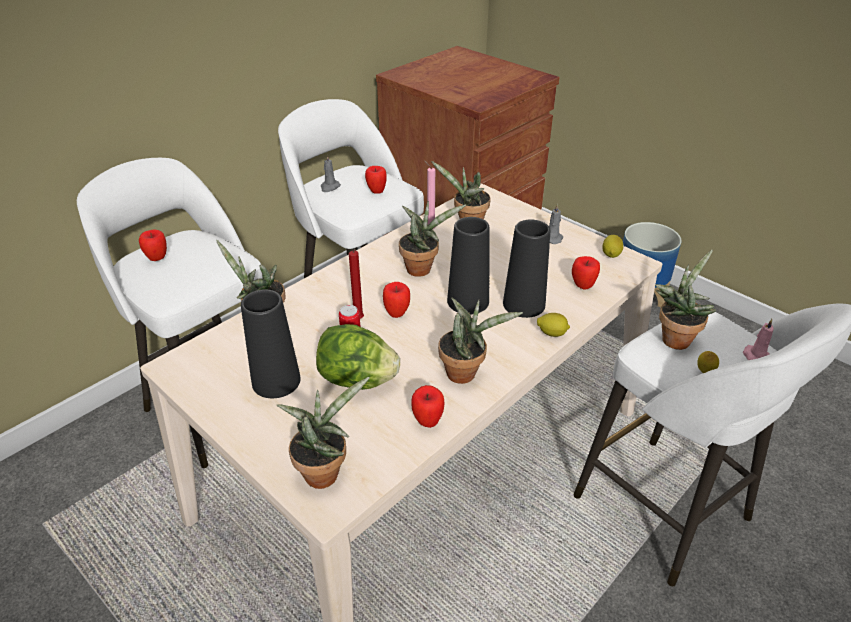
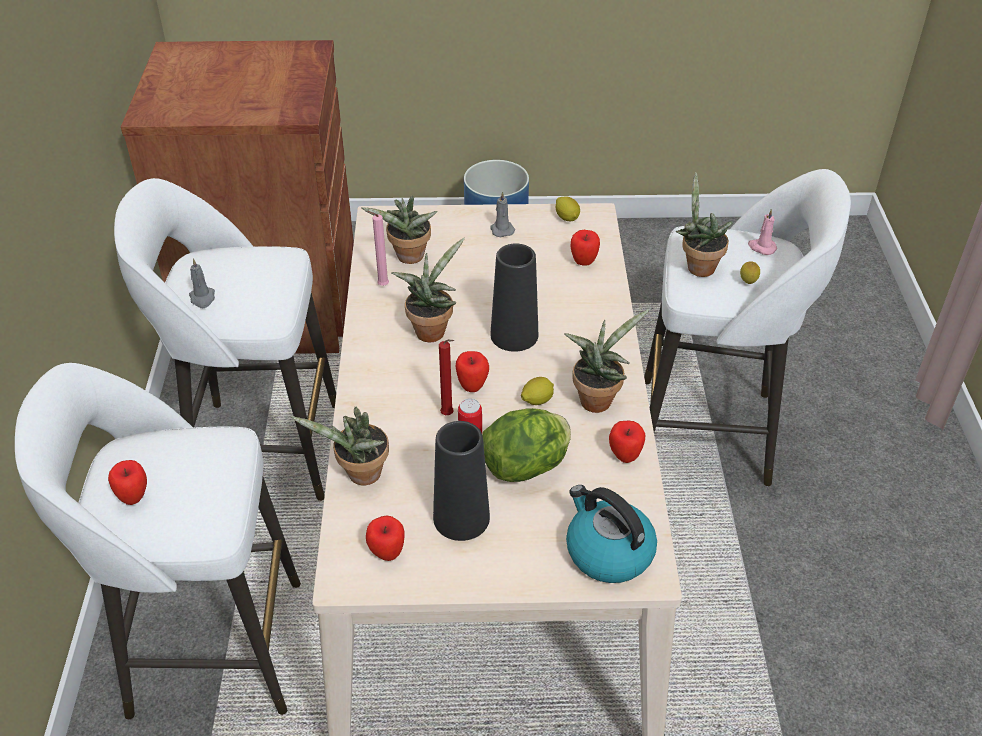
camera: 45 degrees left, 5 degrees up
(324, 471) = (607, 552): potted plant -> kettle
(376, 191) = (263, 274): apple -> apple (387, 554)
(524, 304) = (561, 308): black vase -> none
(552, 333) = (614, 320): lemon -> lemon (536, 400)

